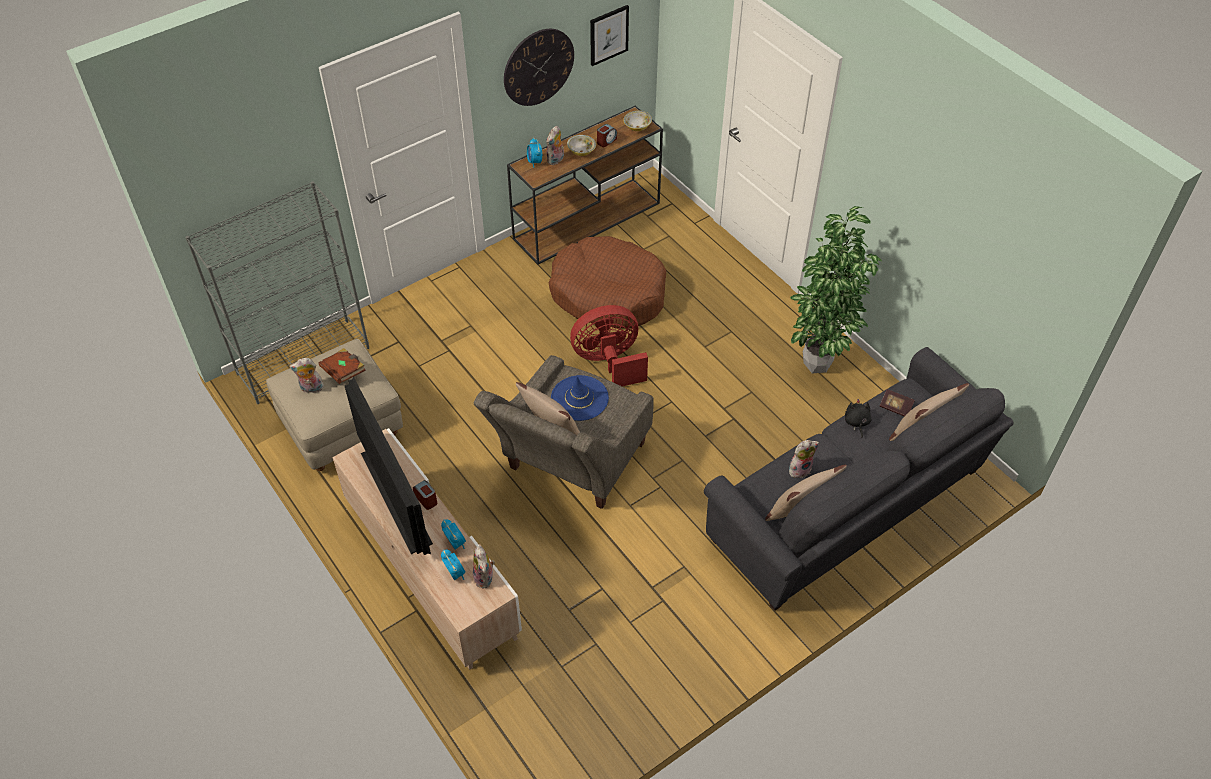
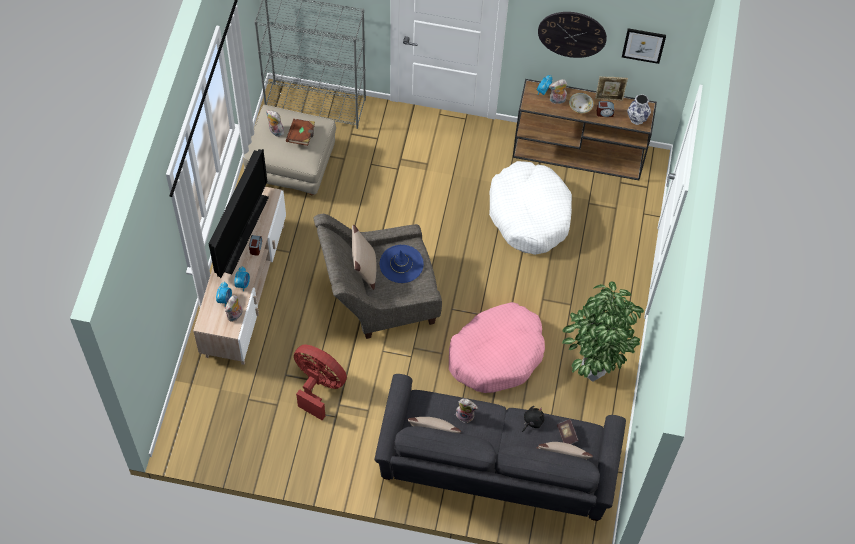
camera: 45 degrees right, 10 degrees up
(595, 129) = (609, 98): none -> picture frame
(608, 294) = (529, 214): brown dog bed -> white dog bed
(609, 362) = (475, 258): red fan -> red fan (318, 386)
(637, 127) = (637, 119): bowl -> vase
(726, 419) = (496, 354): none -> pink dog bed

